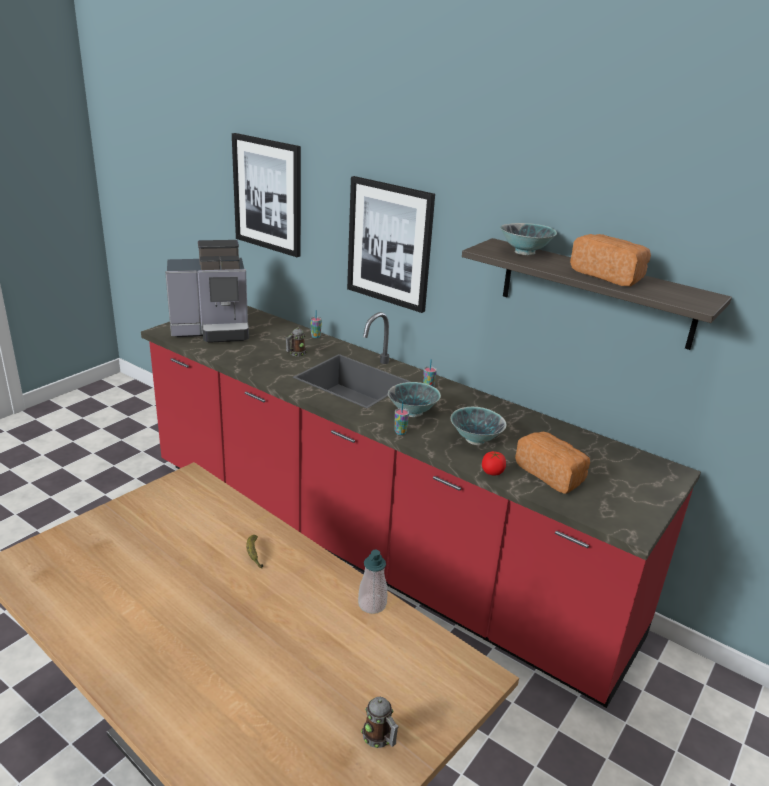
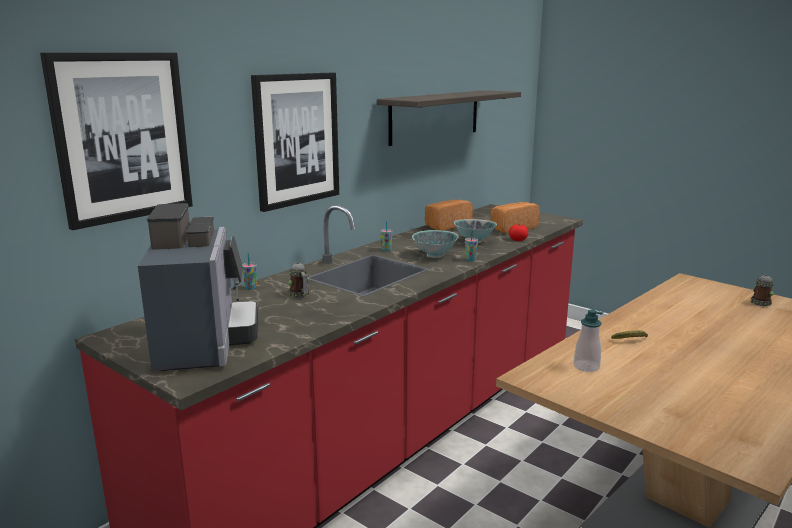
camera: 85 degrees left, 10 degrees down
(372, 604) = (653, 302): soap dispenser -> soap dispenser (586, 366)
(525, 253) = (418, 97): bowl -> none
(609, 275) = (461, 94): bread -> bread (446, 225)

